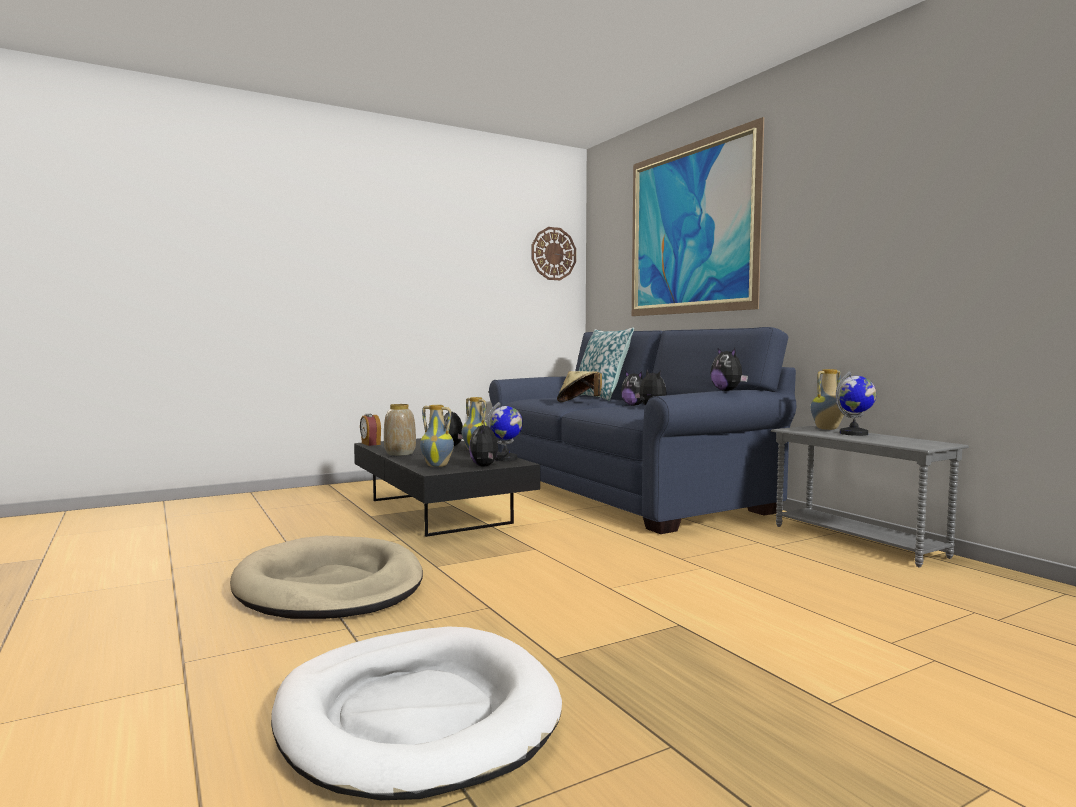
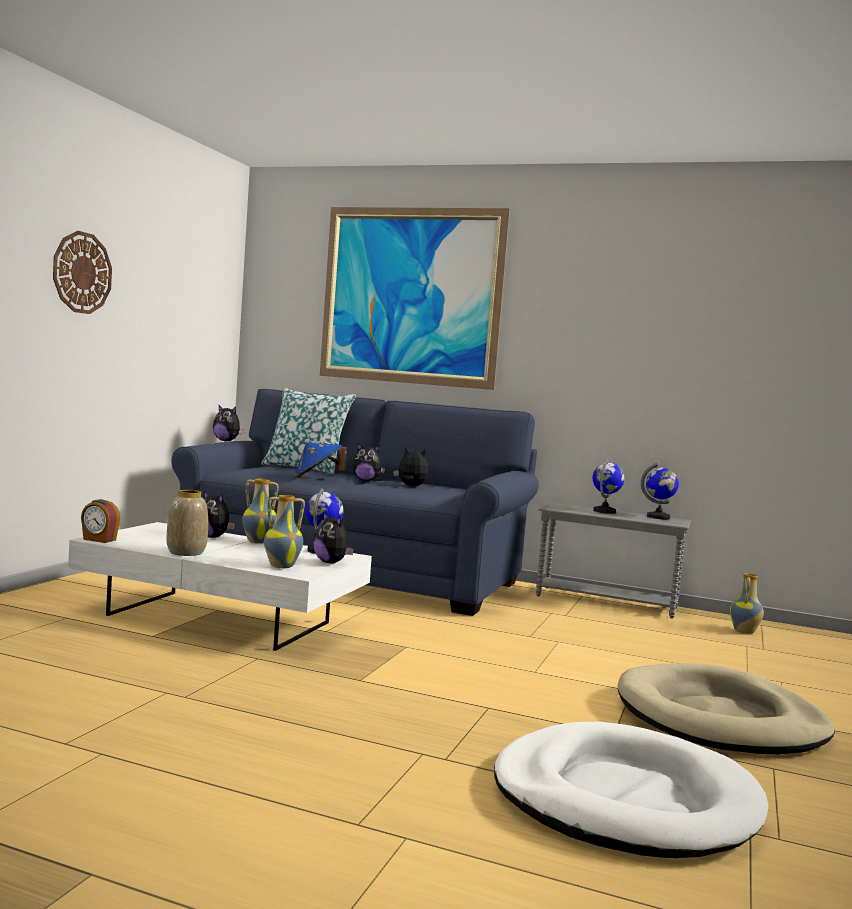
camera: 40 degrees left, 0 degrees up
(329, 586) = (310, 721): beige dog bed -> beige dog bed (720, 719)
(439, 511) = (220, 619): black coffee table -> white coffee table
(553, 253) = (217, 289): wall clock -> wall clock (82, 272)
(579, 402) = (317, 478): beige hat -> blue hat
(727, 391) = (509, 473): plush toy -> plush toy (226, 441)
(827, 429) = (574, 506): vase -> vase (745, 632)
(919, 440) = (658, 517): none -> globe

